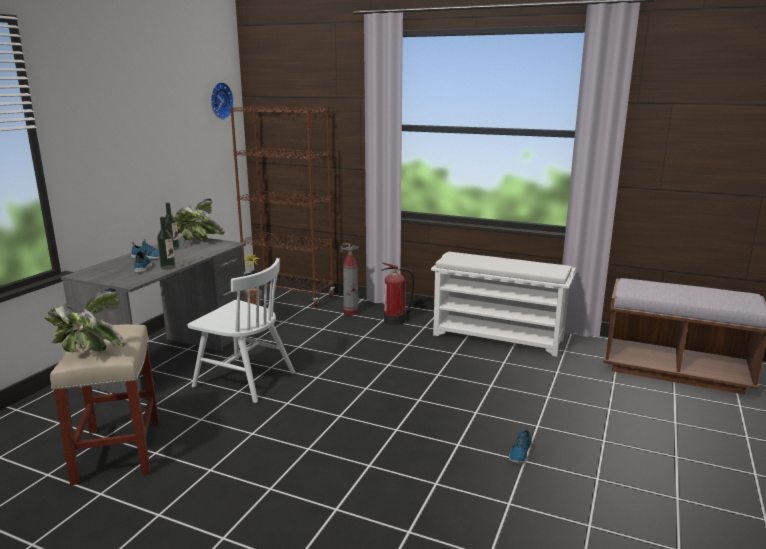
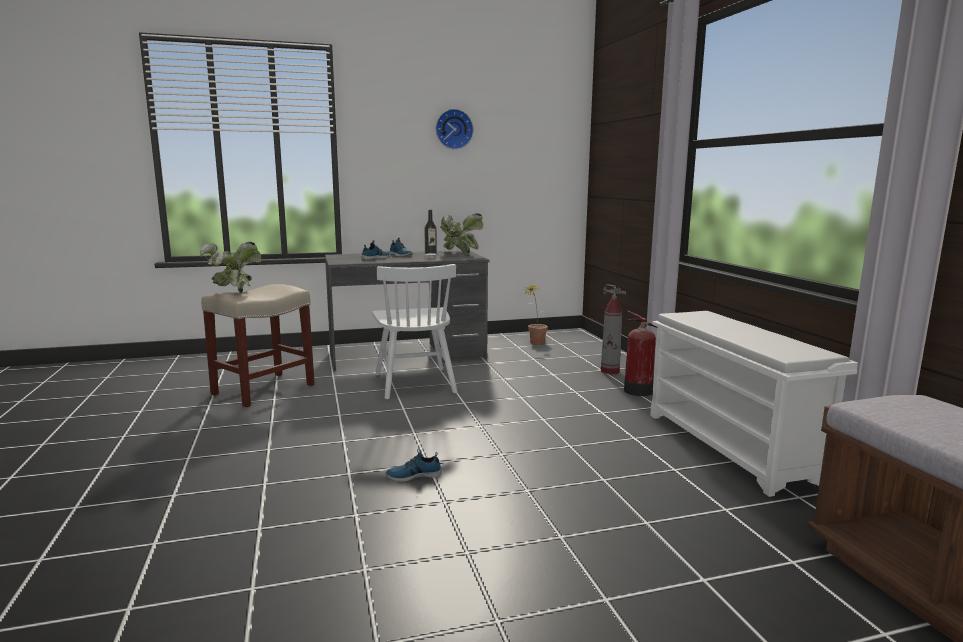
camera: 50 degrees right, 5 degrees down
(168, 267) = (388, 260): bottle -> none
(219, 100) = (554, 127): wall clock -> wall clock (453, 129)
(289, 295) = (585, 344): brown bookcase -> none
(520, 452) = (480, 543): shoe -> shoe (414, 475)

